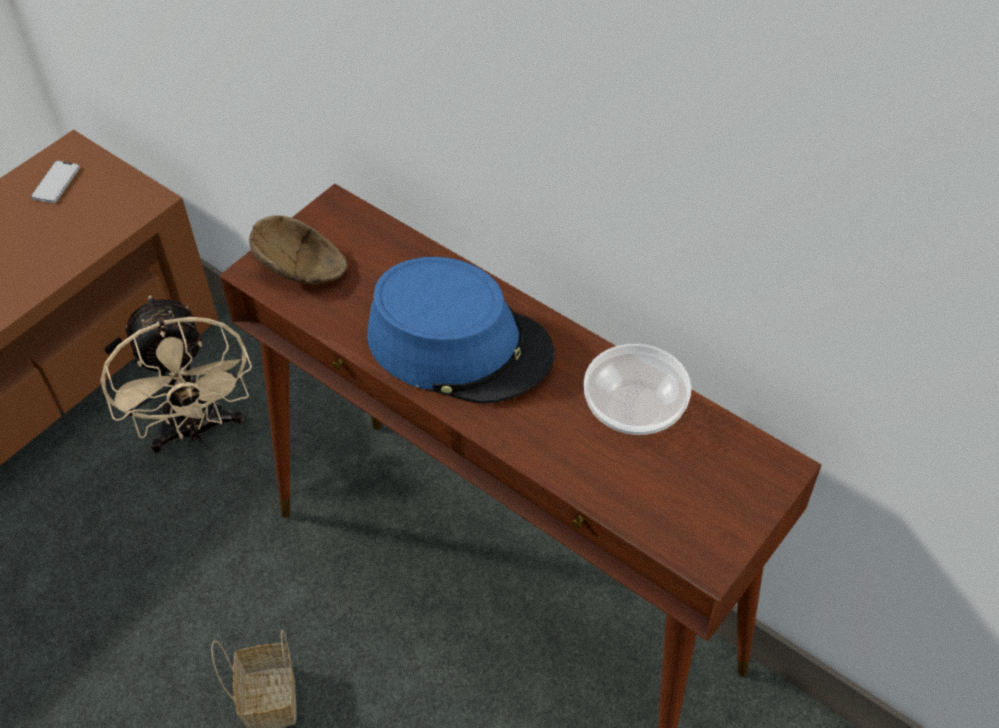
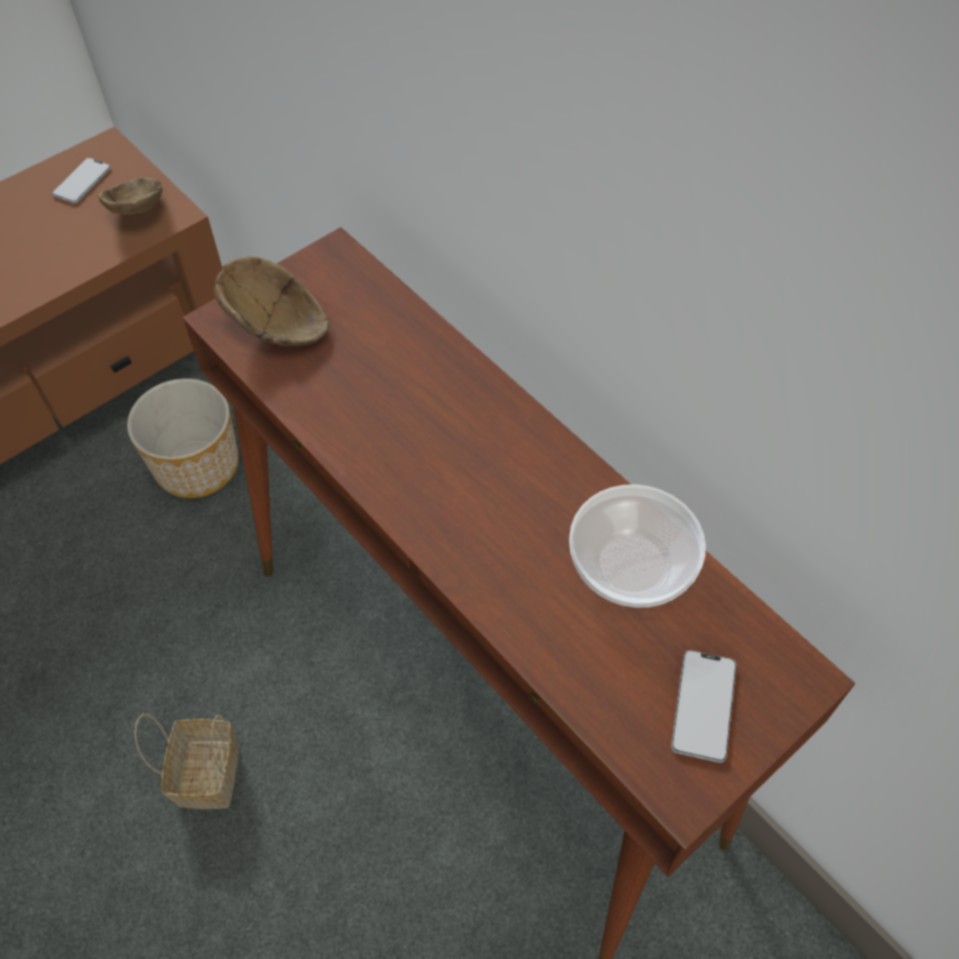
camera: 10 degrees right, 5 degrees up
(116, 199) = (139, 208): none -> brown bowl
(197, 429) = (198, 464): beige fan -> planter
(460, 345) = (437, 448): blue hat -> none
(711, 500) = (703, 706): none -> phone

